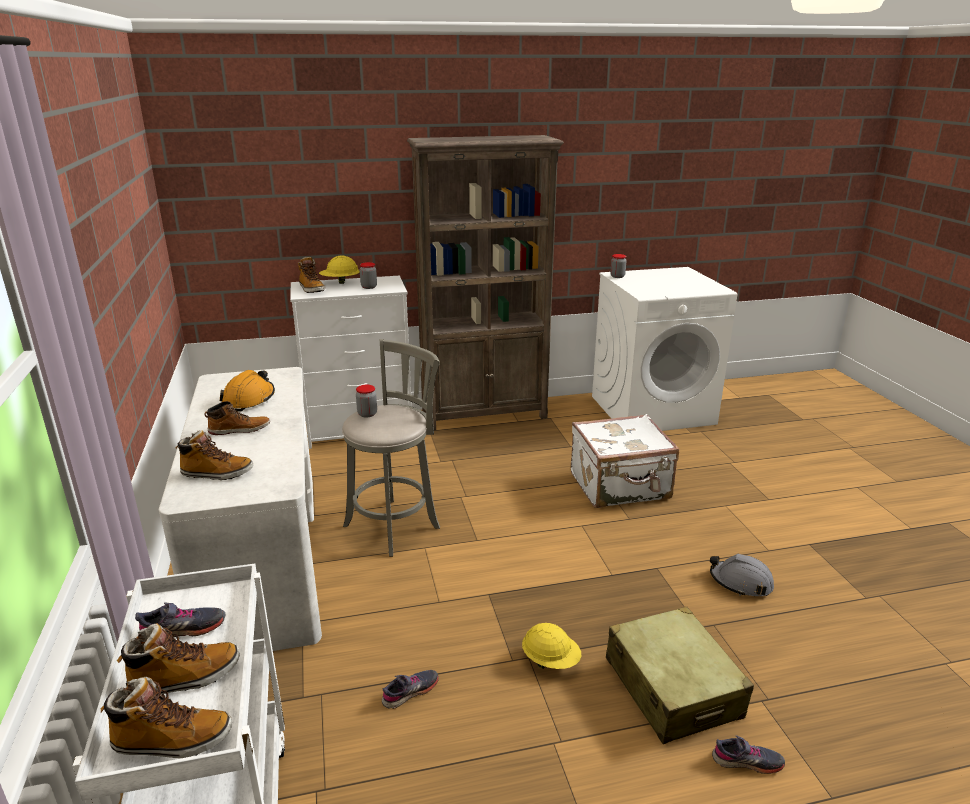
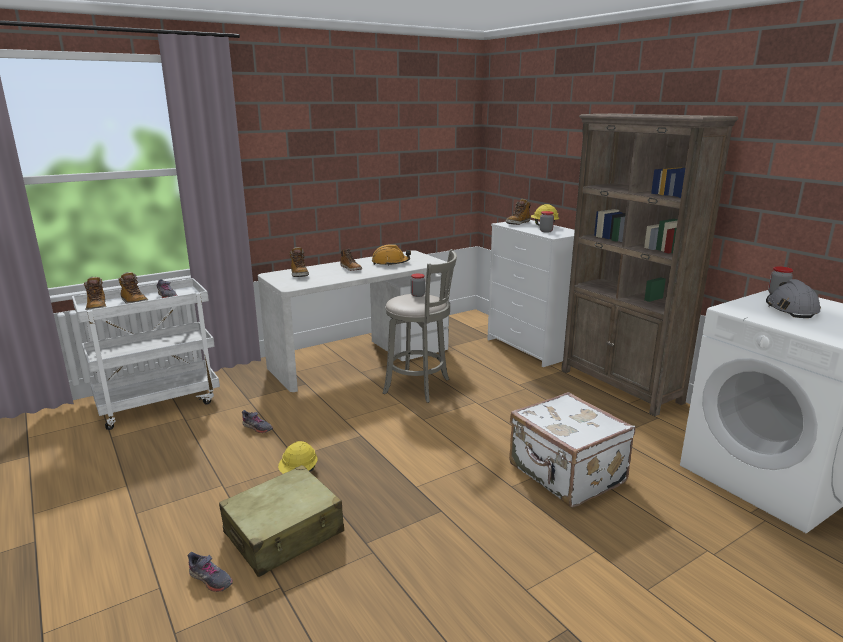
camera: 70 degrees right, 5 degrees down
(741, 582) = (449, 568): grey hard hat -> grey hard hat (791, 309)
(747, 762) = (210, 579): grey shoe -> grey shoe turned 45 degrees counterclockwise

